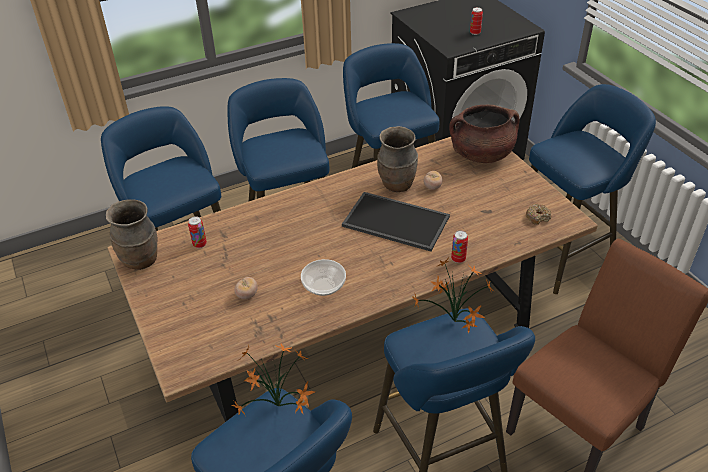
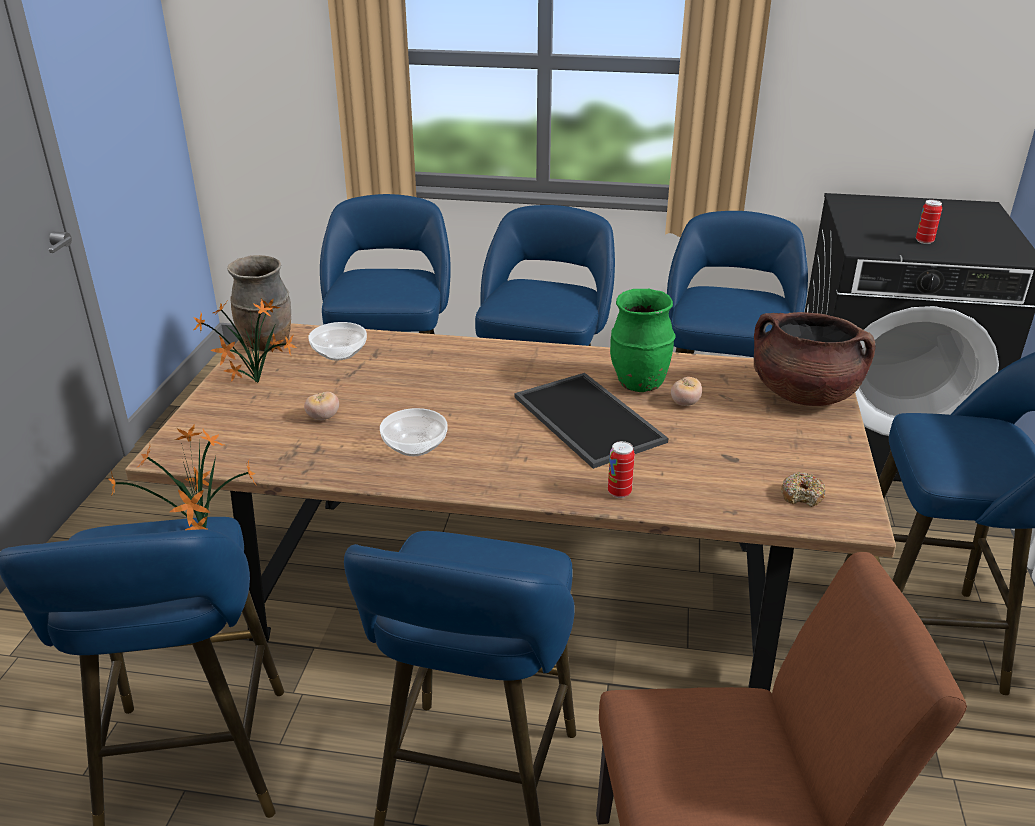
camera: 35 degrees right, 10 degrees down
(199, 244) = (340, 353): can -> bowl
(397, 185) = (639, 384): brown vase -> green vase
(454, 323) = (514, 556): potted plant -> potted plant (255, 384)

